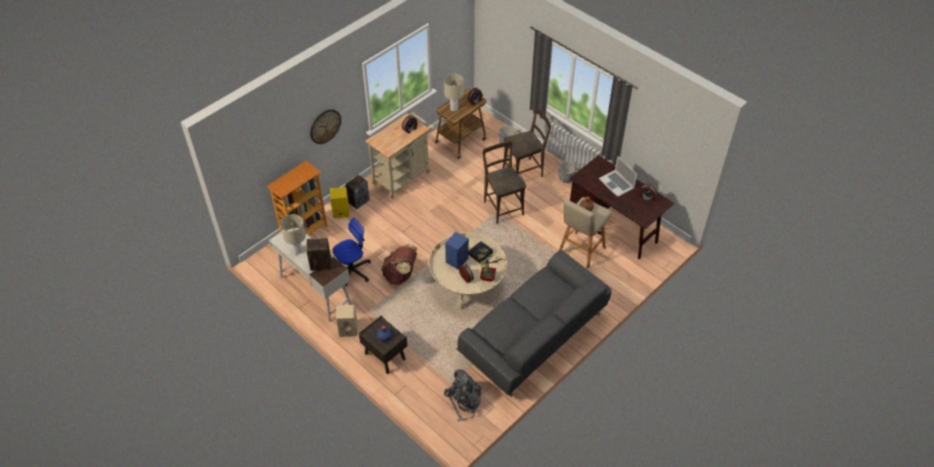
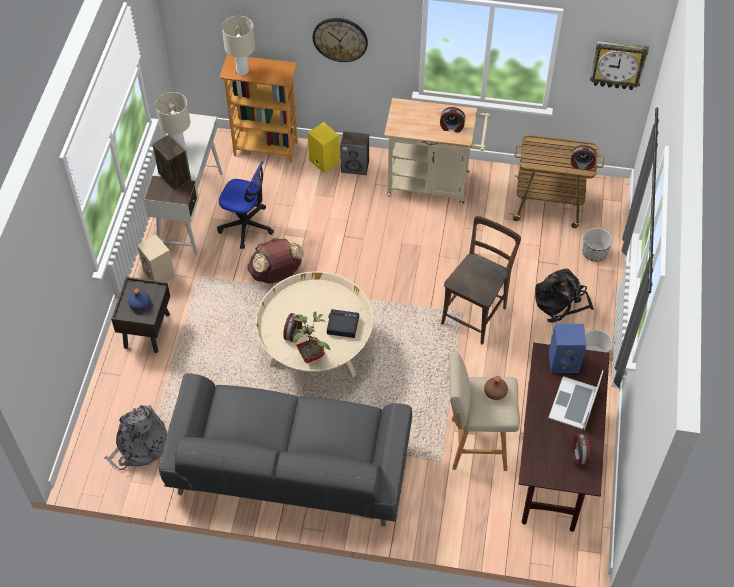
camera: 55 degrees right, 5 degrees up
(454, 108) = (546, 152): beige table lamp -> beige table lamp (242, 70)
(457, 38) = (618, 64): none -> wall clock
(457, 260) = (314, 307): blue speaker -> blue speaker (564, 361)
(525, 171) = (560, 302): brown chair -> black backpack

